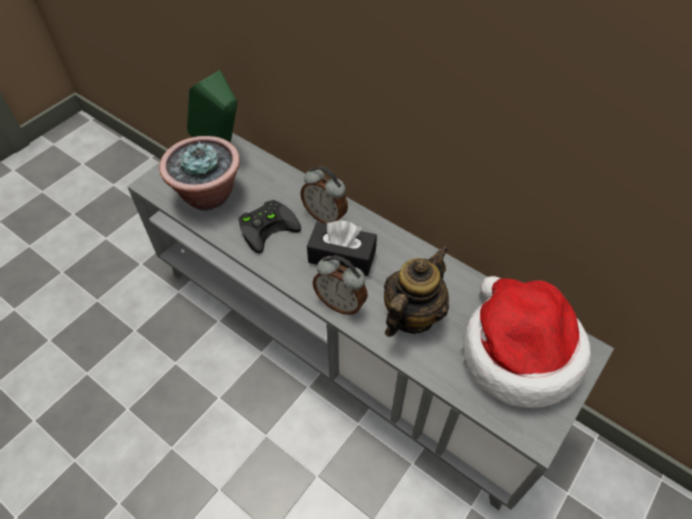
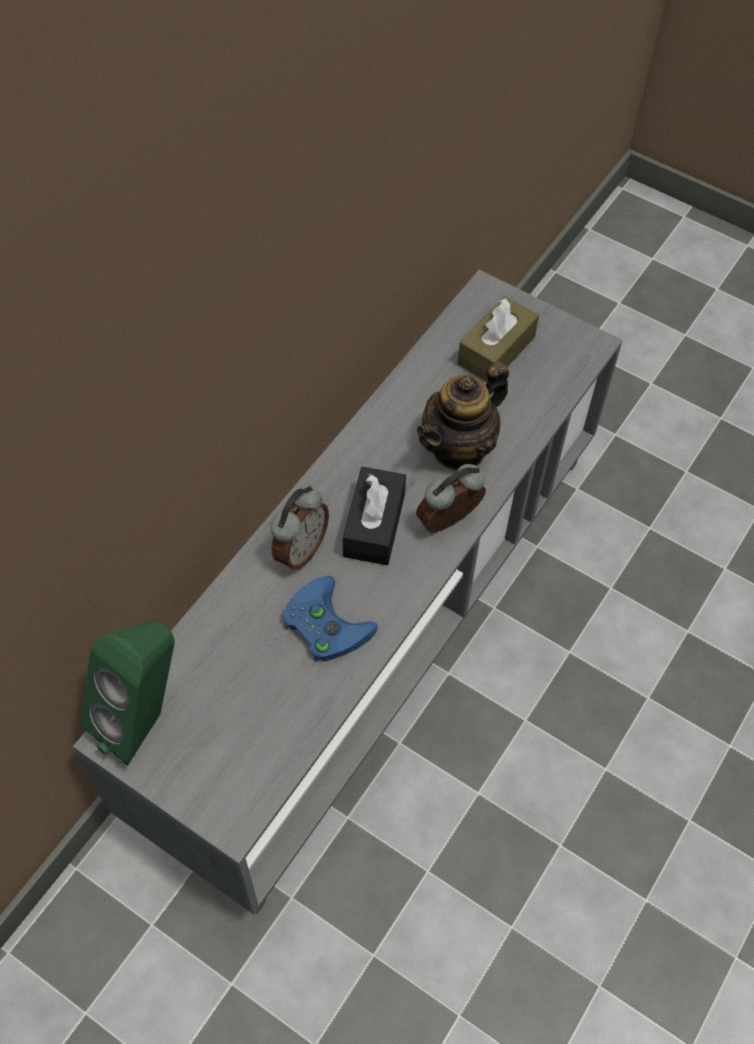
camera: 95 degrees left, 5 degrees up
(208, 195) = (260, 721): potted plant -> none
(268, 226) = (322, 623): black game controller -> blue game controller
(341, 303) = (450, 523): alarm clock -> alarm clock turned 150 degrees counterclockwise
(411, 315) = (459, 447): teapot -> teapot turned 75 degrees counterclockwise
(517, 352) = (496, 350): hat -> brown tissue box

